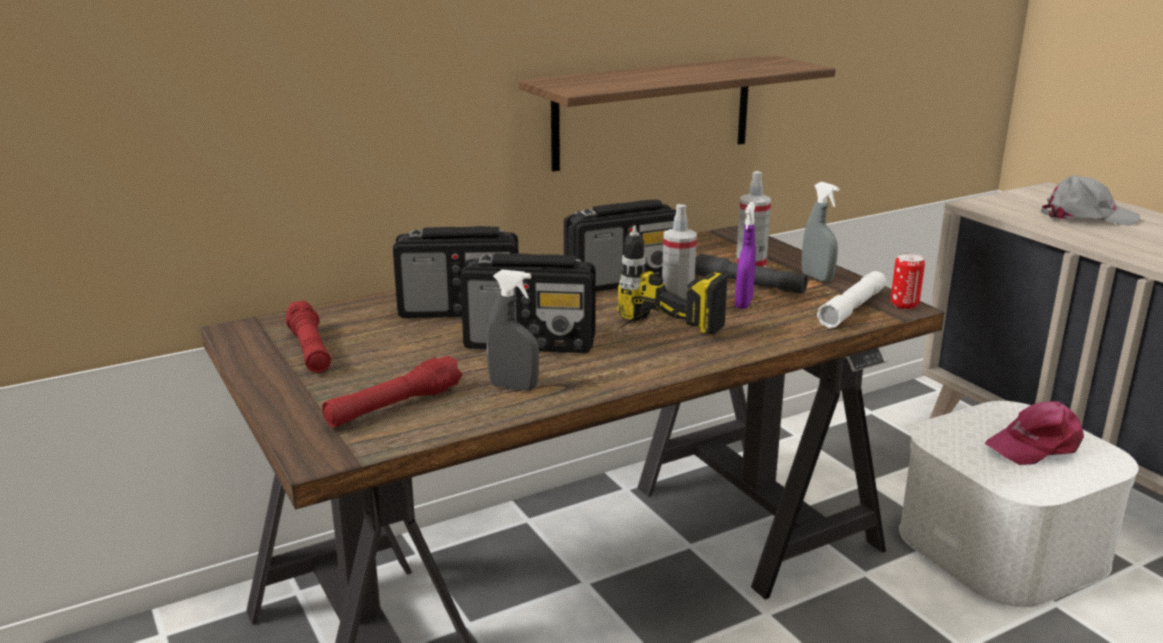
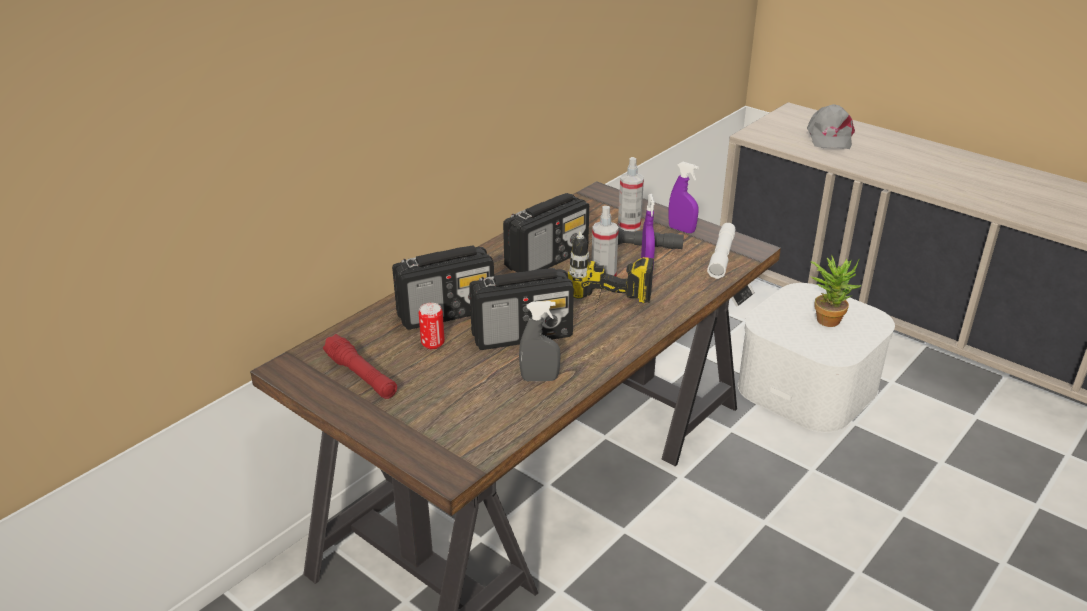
camera: 20 degrees left, 10 degrees up
(394, 406) = (468, 416): red flashlight -> none
(653, 112) = (536, 112): shelf -> none
(817, 277) = (681, 229): grey spray bottle -> purple spray bottle
(904, 305) = (753, 246): can -> can (433, 344)
(1035, 445) = (827, 317): pink cap -> potted plant
(1086, 216) = (829, 137): grey cap -> grey cap turned 105 degrees clockwise

